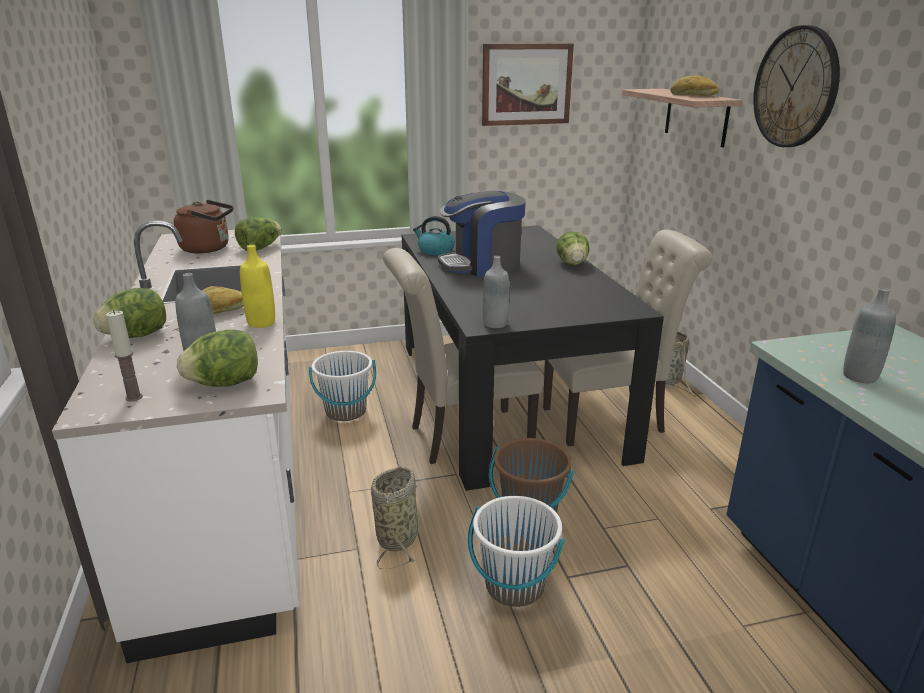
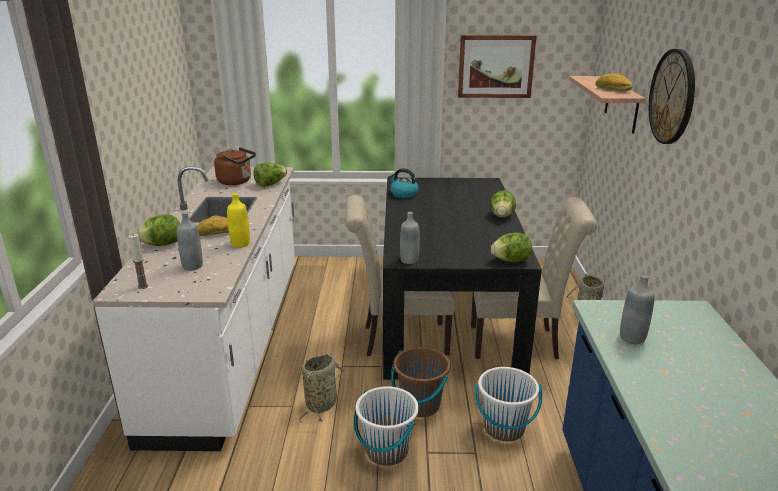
camera: 15 degrees right, 0 degrees up
(225, 383) = (197, 284): lettuce -> lettuce (511, 261)
(346, 411) = (323, 308): white bucket -> white bucket (504, 428)
(482, 265) = (431, 210): coffee machine -> none

